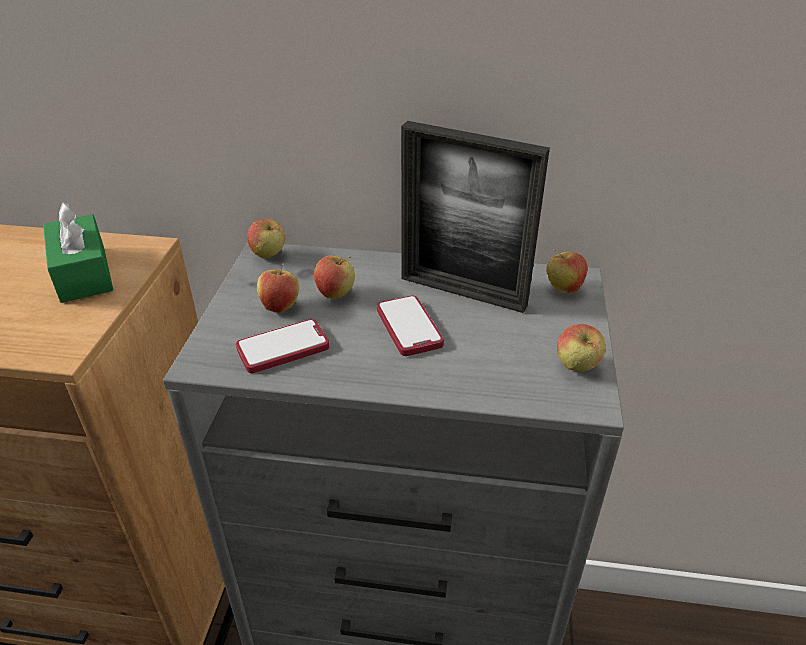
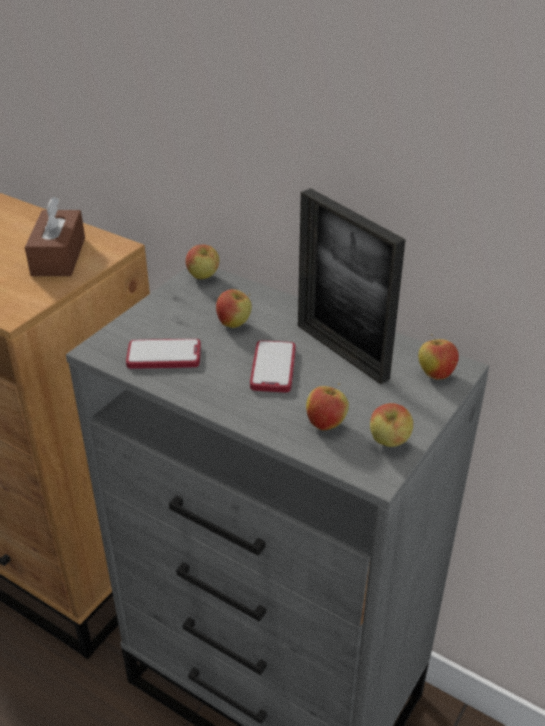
camera: 25 degrees right, 0 degrees up
(83, 273) = (58, 256): green tissue box -> brown tissue box
(280, 307) = (184, 323): apple -> apple (326, 424)

